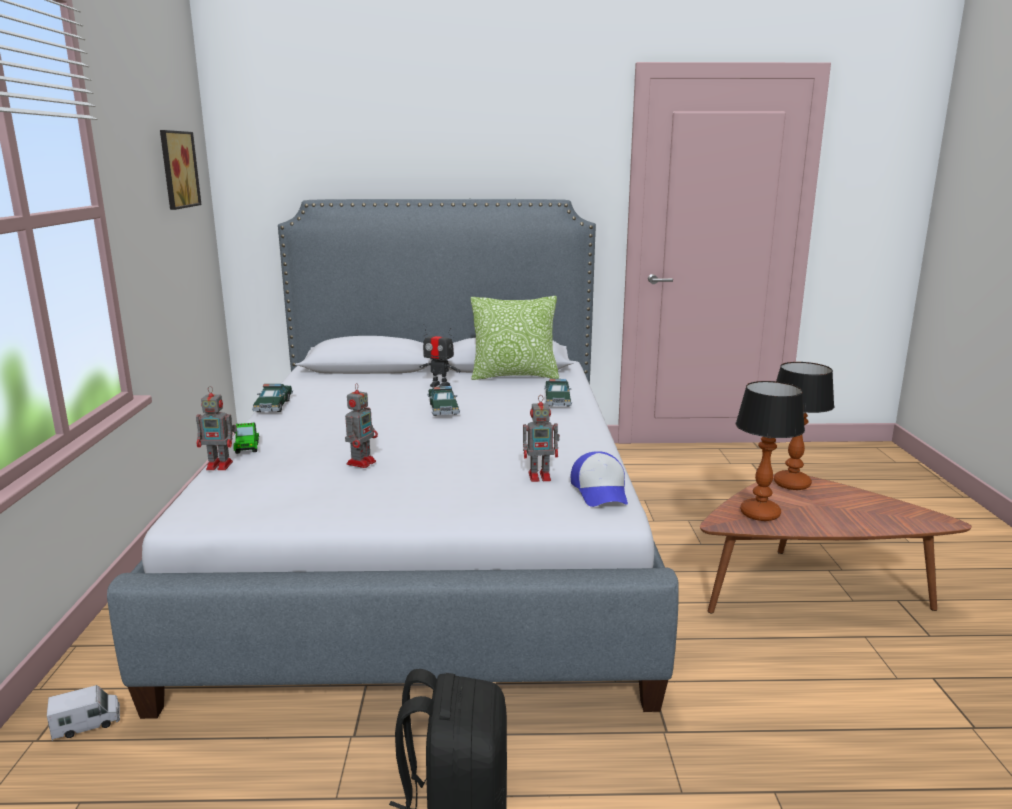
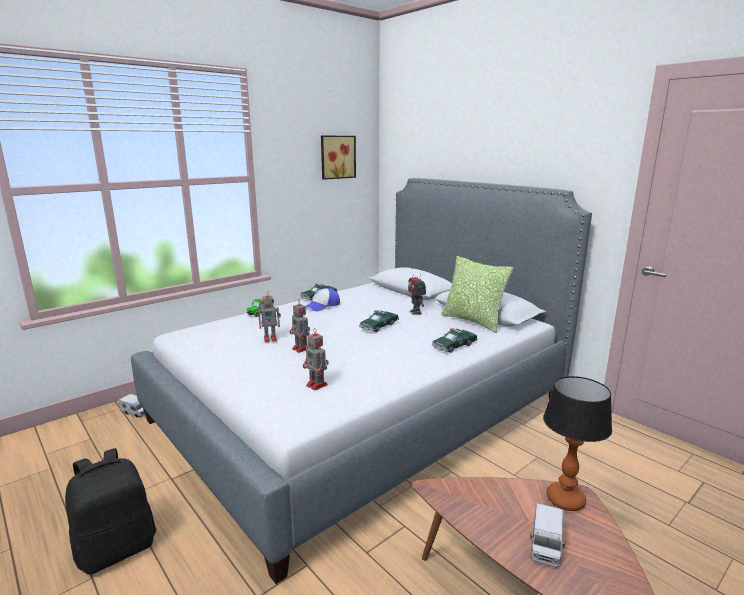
camera: 50 degrees right, 0 degrees up
(221, 465) = (232, 318): toy robot -> toy robot (301, 349)
(600, 491) = (318, 410): cap -> cap (323, 306)
(759, 514) = (476, 501): table lamp -> none
(836, 513) = (545, 546): none -> toy truck

